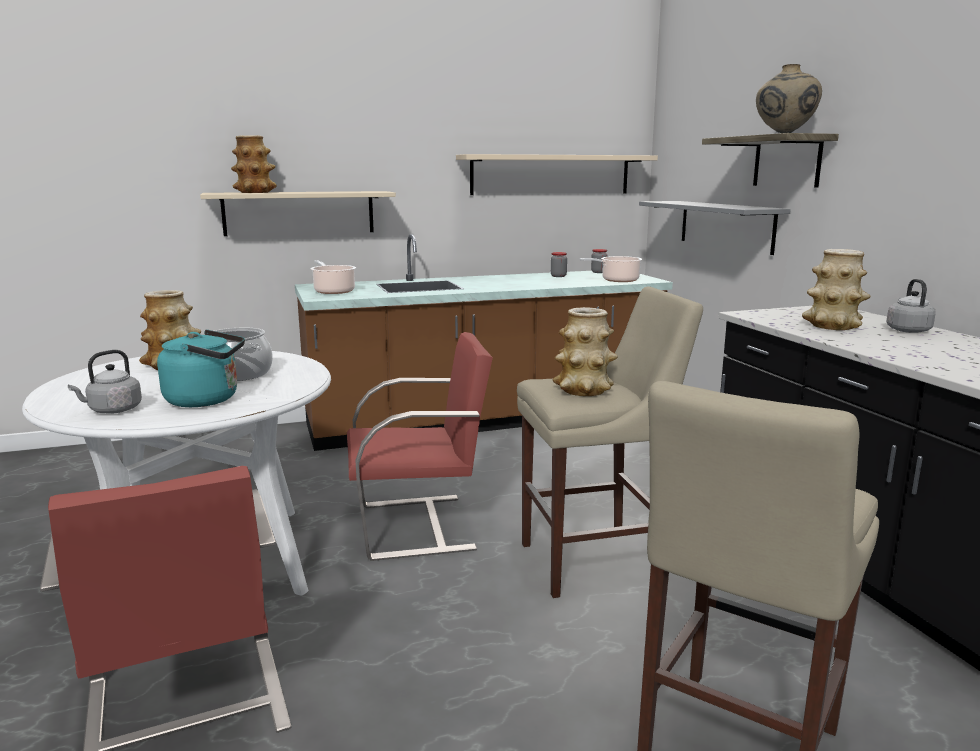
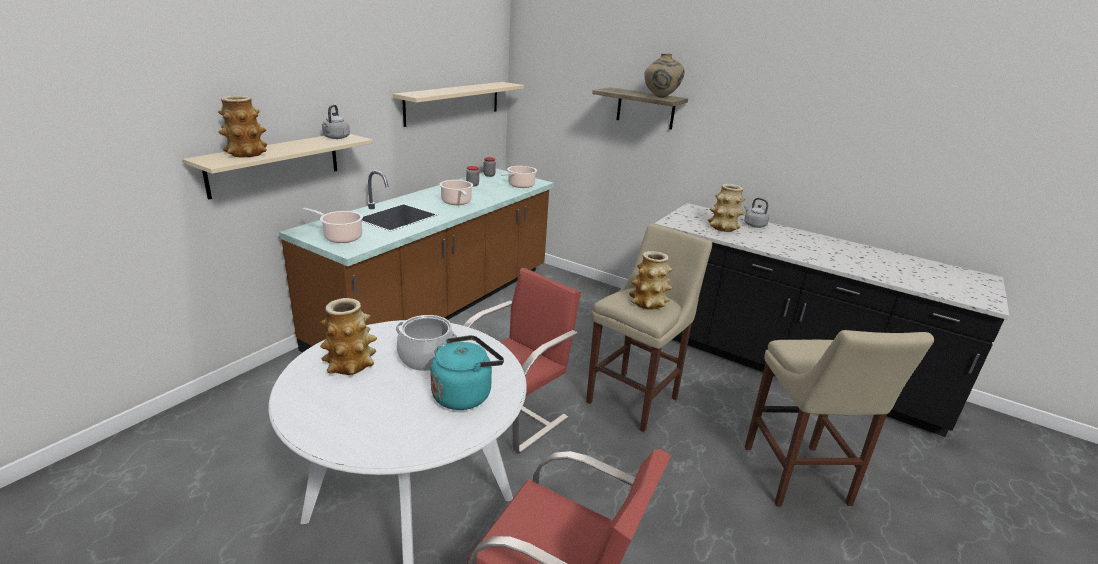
camera: 40 degrees left, 10 degrees up
(112, 410) = (418, 434): grey kettle -> grey kettle (336, 138)
(506, 284) = (457, 202): none -> cooking pot
(725, 225) = (590, 143): grey shelf -> none

